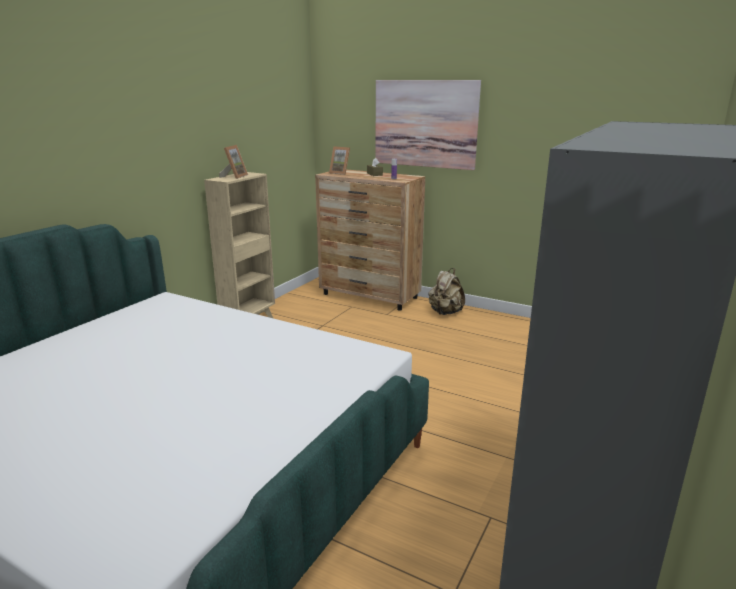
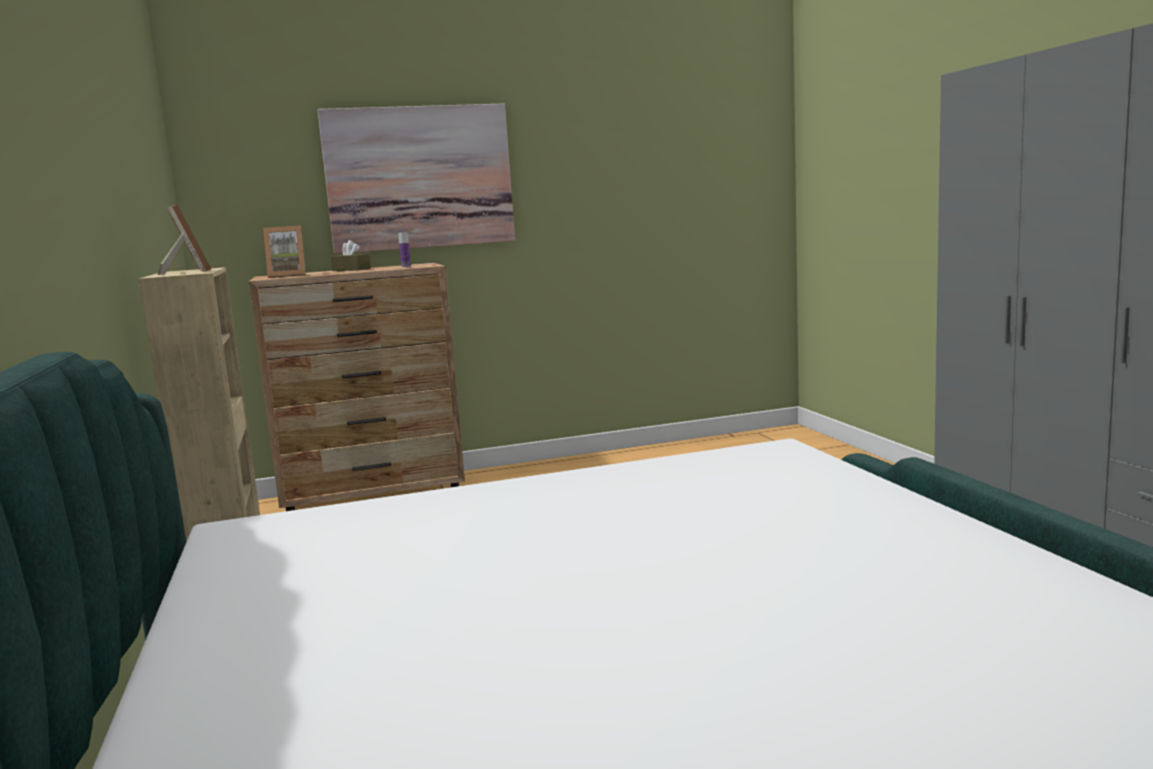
camera: 45 degrees left, 10 degrees down
(445, 312) = (523, 475): beige backpack -> none

